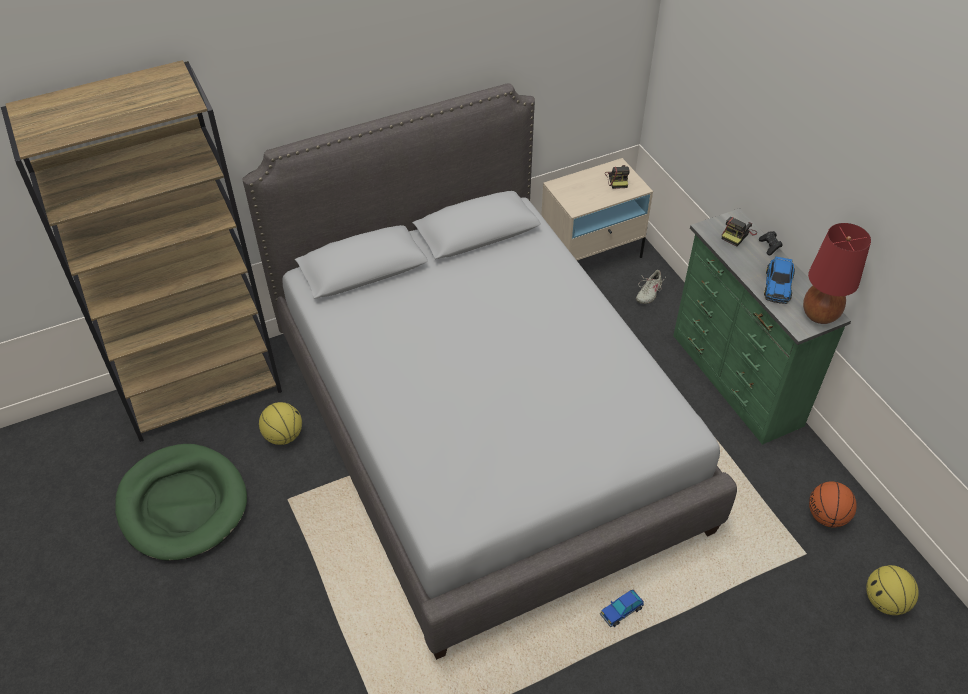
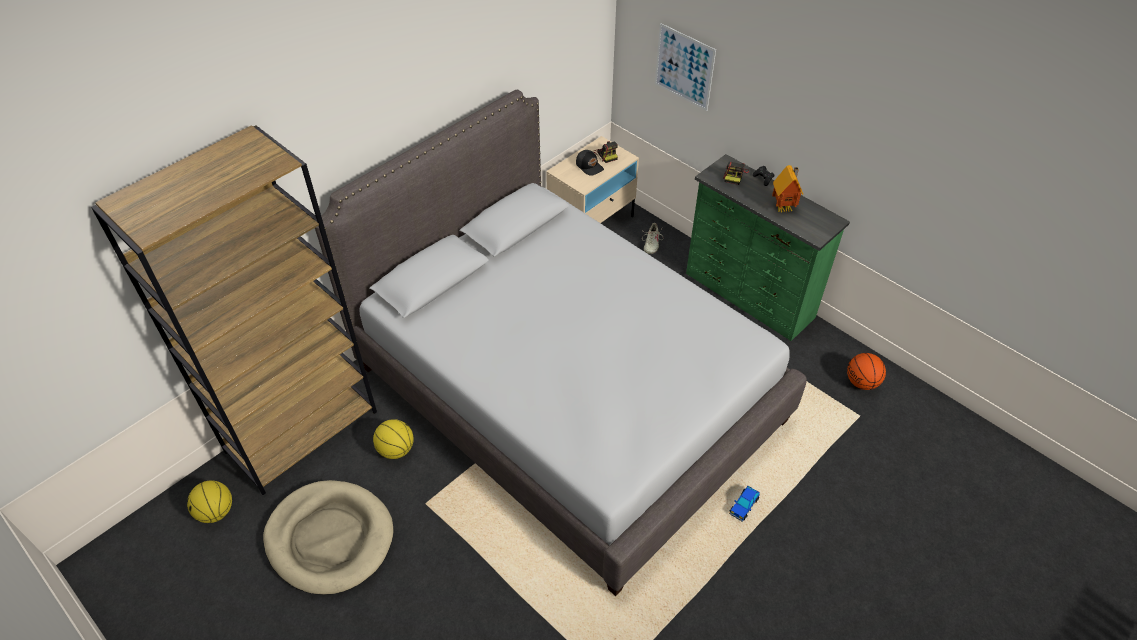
camera: 20 degrees left, 0 degrees up
(182, 504) = (330, 538): green dog bed -> beige dog bed
(593, 188) = (589, 166): none -> black cap
(712, 97) = (684, 67): none -> picture
(778, 285) = (784, 208): toy car -> toy house
(819, 314) = (825, 223): red table lamp -> none
(884, 601) = (930, 434): basketball -> basketball (216, 512)

